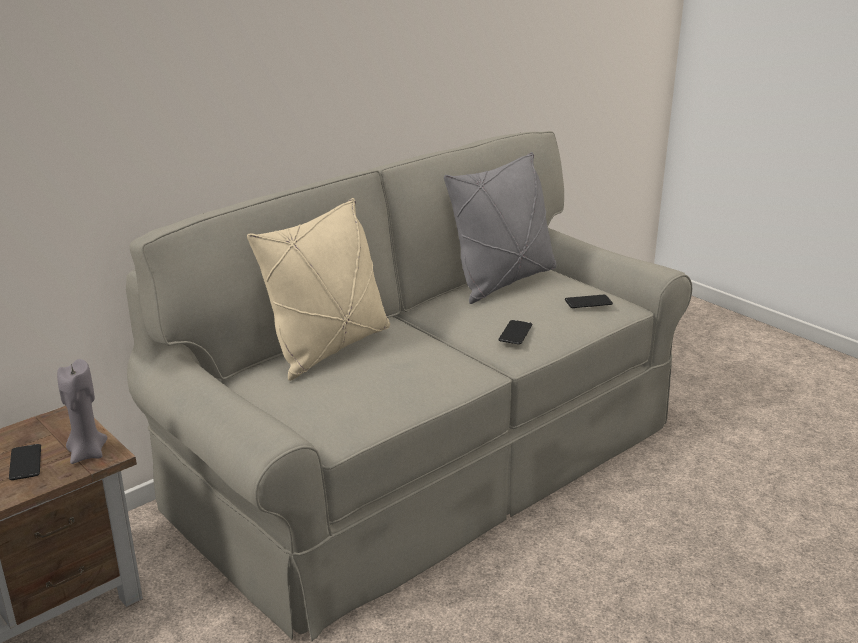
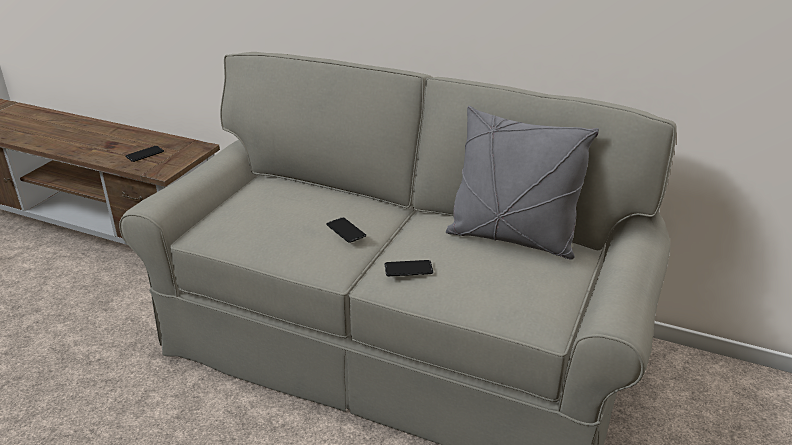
camera: 65 degrees right, 5 degrees up
(87, 453) = (161, 167): grey candle -> none
(329, 348) = (315, 194): beige pillow -> none
(588, 302) = (512, 296): phone -> phone (346, 230)

